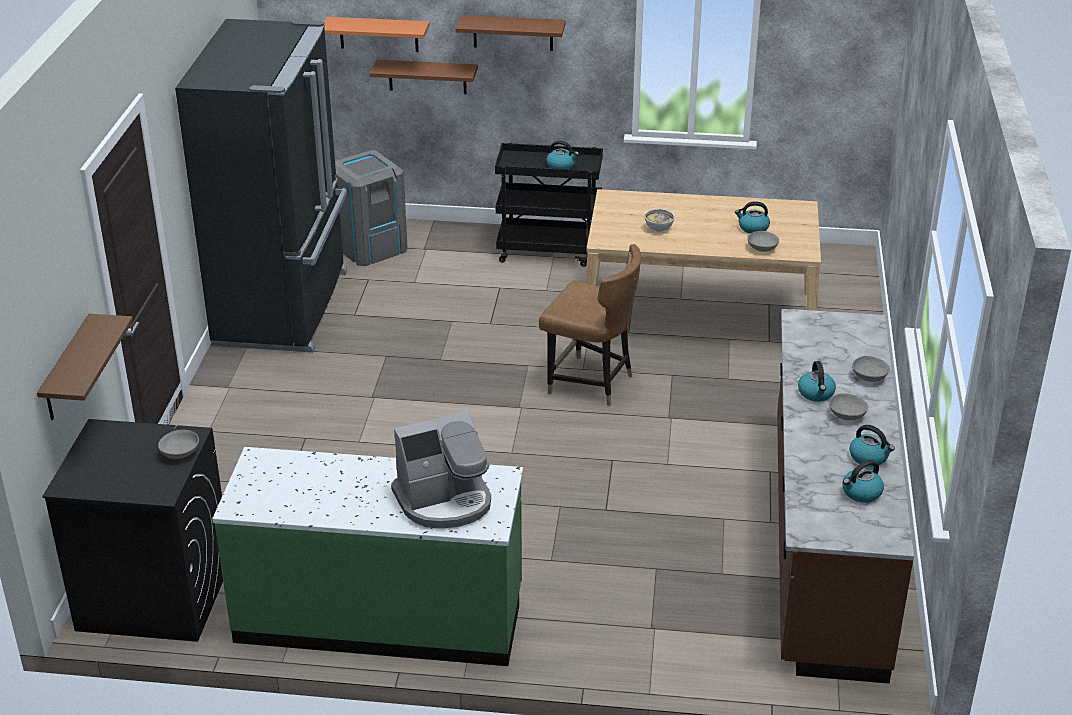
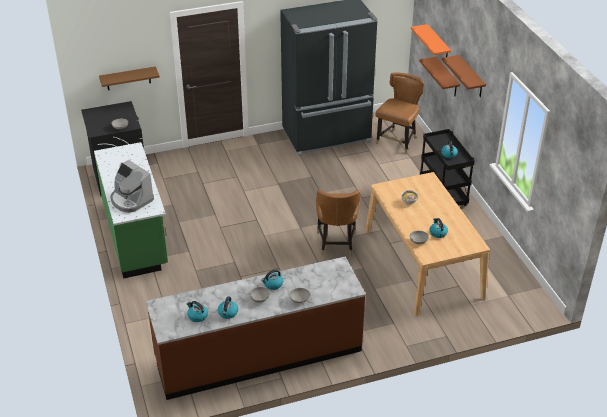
camera: 65 degrees right, 5 degrees up
(371, 247) = (397, 141): grey trash can -> brown chair

